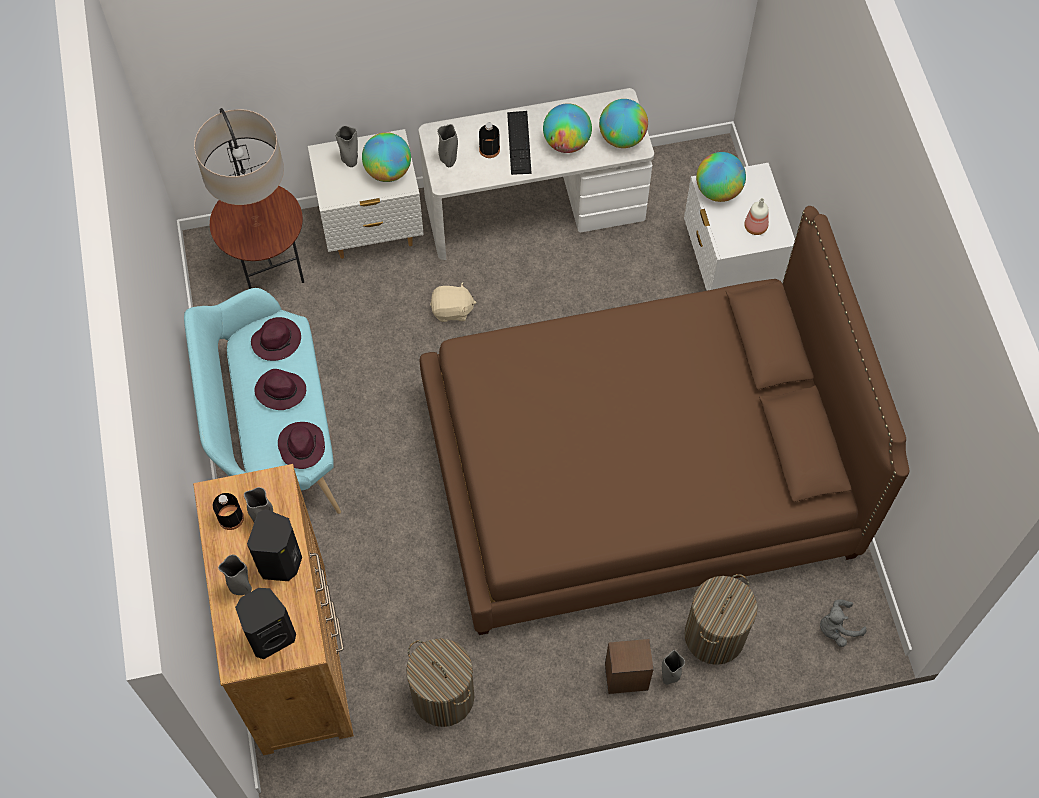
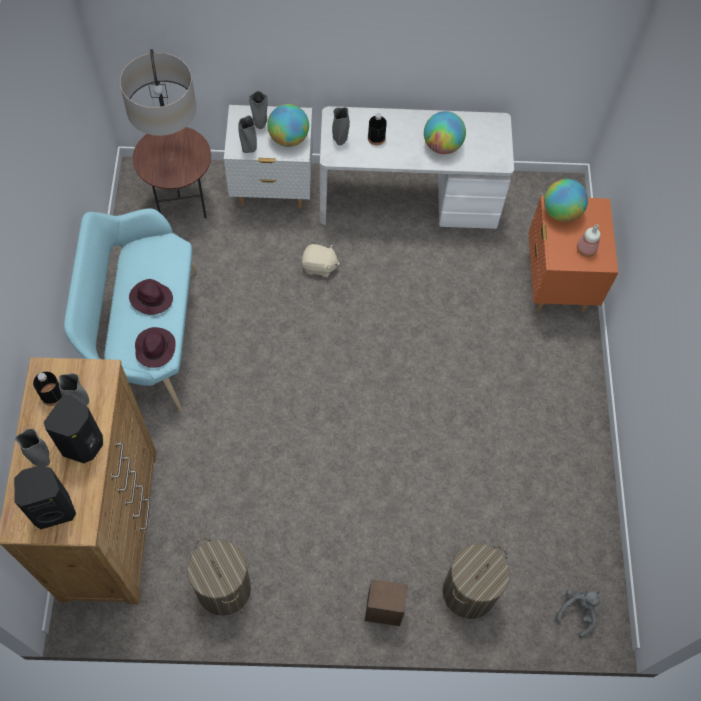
camera: 10 degrees right, 0 degrees up
(277, 340) = (161, 256): purple hat -> none
(519, 142) = (402, 137): keyboard -> none
(622, 138) = (490, 152): globe -> none
(638, 473) = (439, 436): brown bed -> none
(669, 677) = (421, 619): grey vase -> grey vase (249, 149)
(729, 270) = (557, 284): white nightstand -> orange nightstand
(836, 628) = (577, 611): grey plush toy -> grey plush toy turned 135 degrees clockwise

